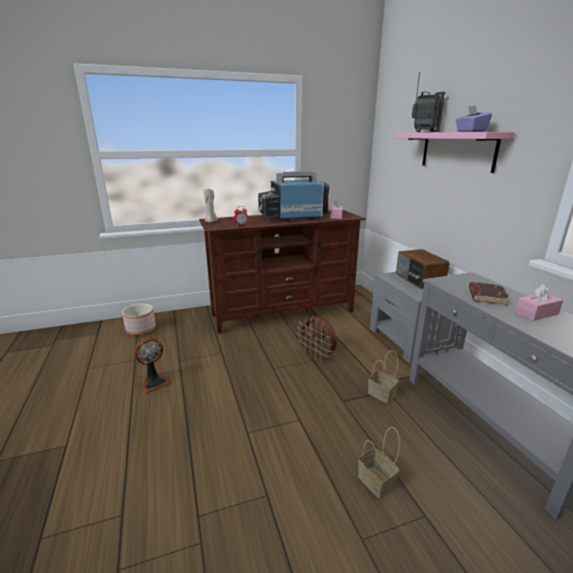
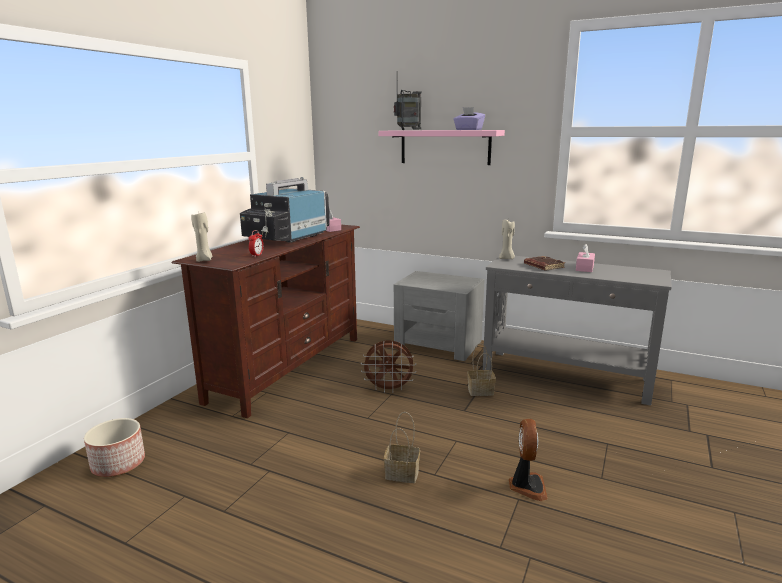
camera: 45 degrees left, 5 degrees down
(154, 383) = (262, 498): fan -> fan (526, 486)
(377, 482) = (562, 444): basket -> basket (403, 473)
(418, 280) = (435, 278): radio -> none
(465, 277) = (506, 258): none -> beige candle

